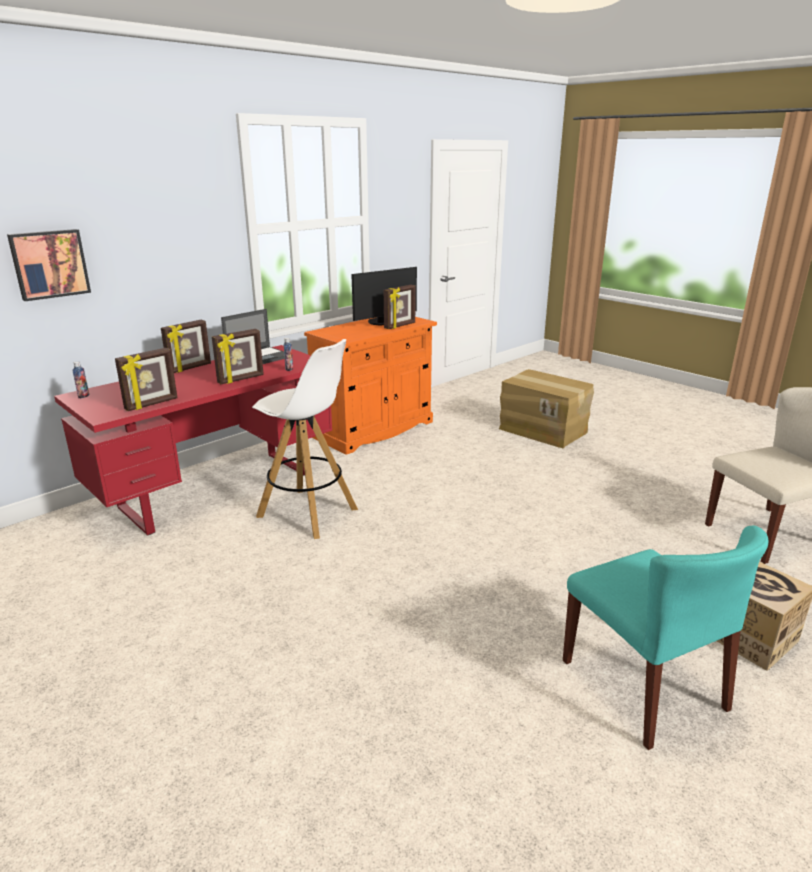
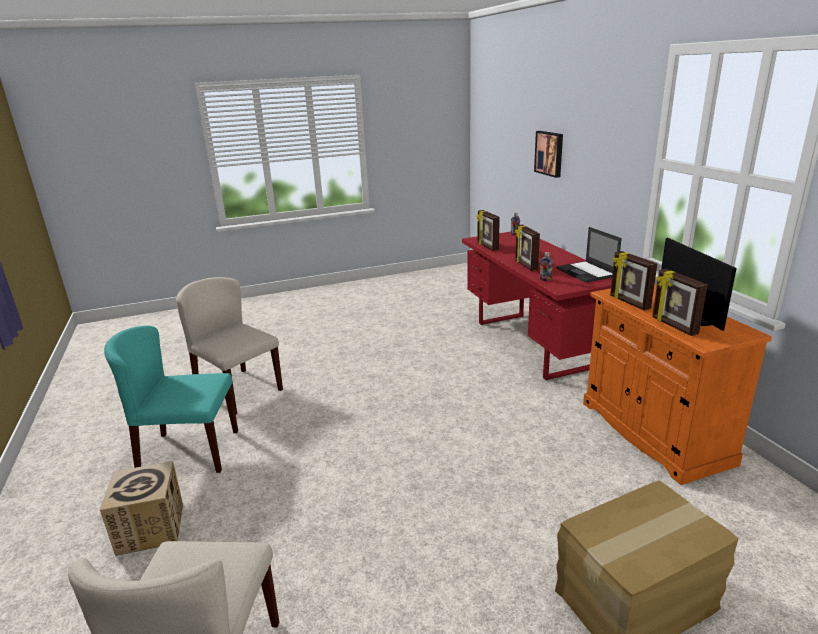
camera: 115 degrees right, 0 degrees up
(190, 368) = (563, 253): picture frame -> picture frame (629, 302)
(308, 513) = (475, 373): white stool -> none
(473, 724) = (238, 391): none -> beige chair

